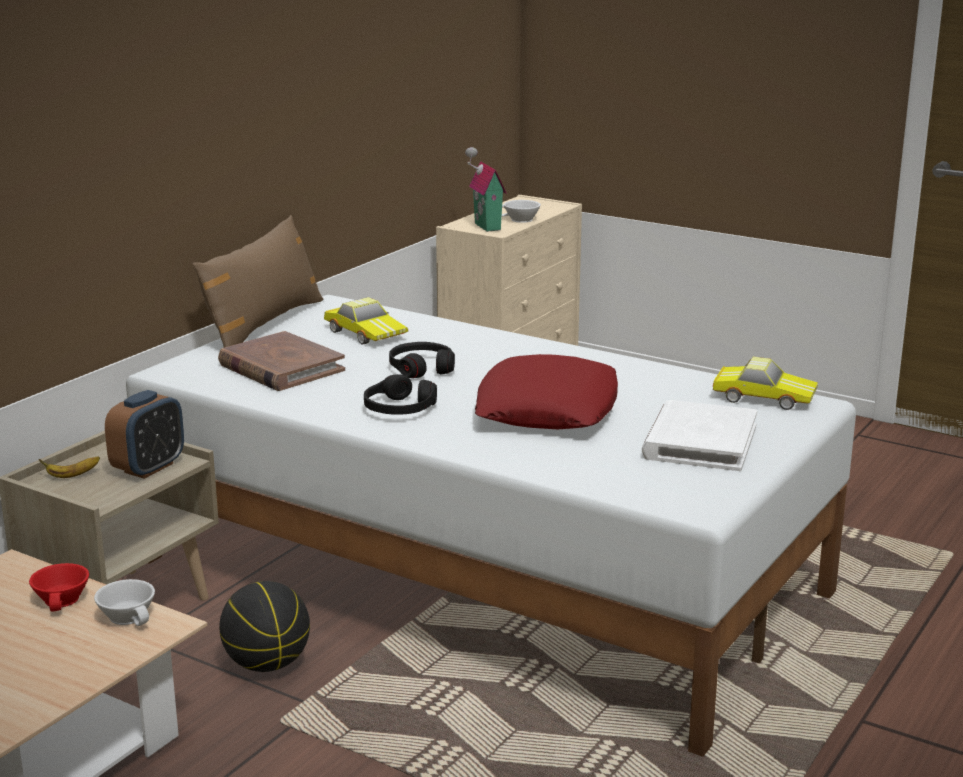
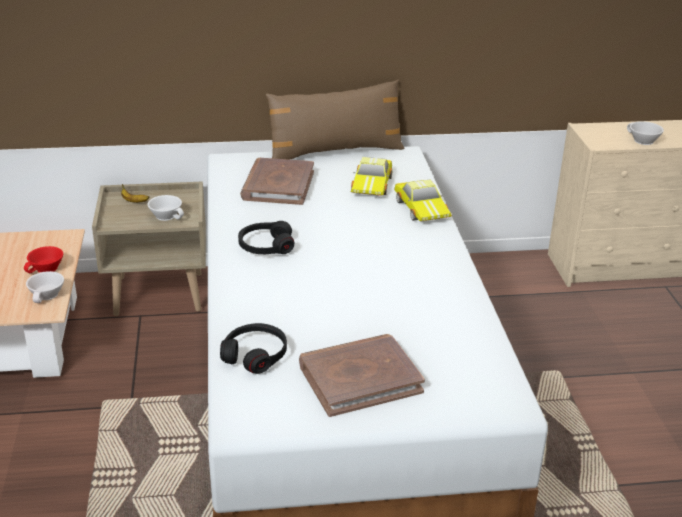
camera: 50 degrees right, 10 degrees up
(149, 468) = (167, 215): alarm clock -> white cup
(267, 664) = (155, 366): basketball -> none
(421, 368) = (341, 225): black headphones -> black headphones (255, 355)
(485, 226) = (600, 136): toy house -> none
(547, 408) = (338, 294): red pillow -> none
(700, 442) = (360, 378): white book -> brown book
(763, 396) = (490, 374): toy car -> toy car (422, 208)

